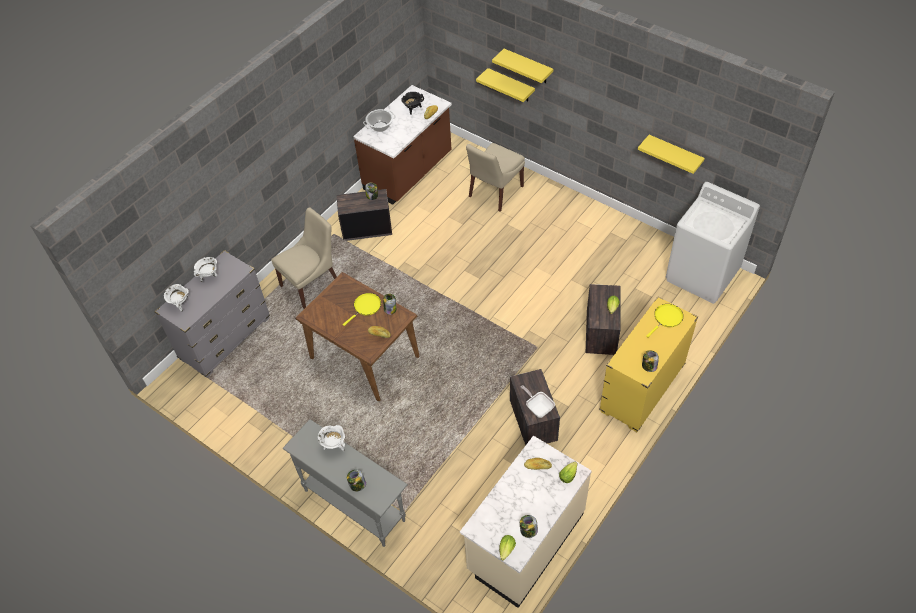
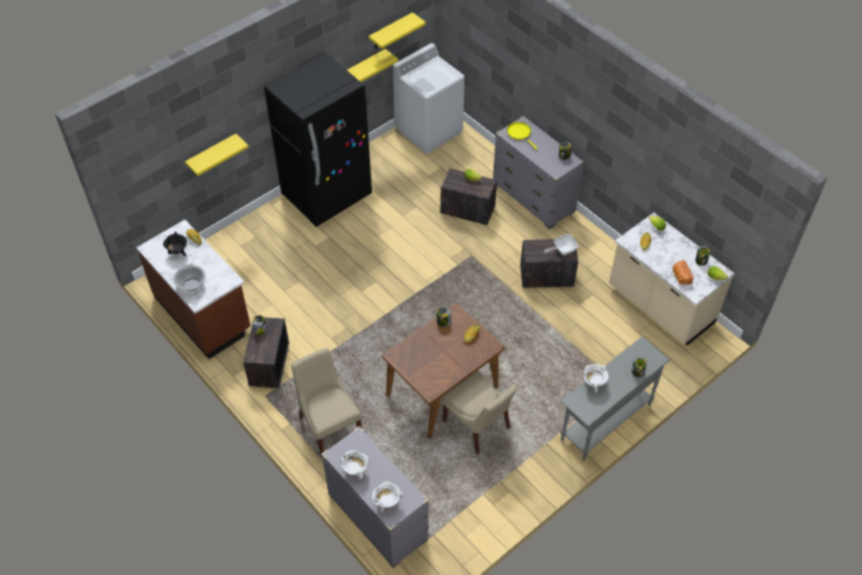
camera: 80 degrees left, 0 degrees up
(366, 307) = (435, 341): yellow frying pan -> none
(494, 192) = (268, 247): beige chair -> beige chair (478, 426)
(496, 510) = (680, 277): none -> bread
(528, 66) = (224, 120): yellow shelf -> yellow shelf (391, 31)
(573, 217) = (327, 196): none -> black fridge
(642, 389) = (533, 198): yellow dresser -> grey dresser

